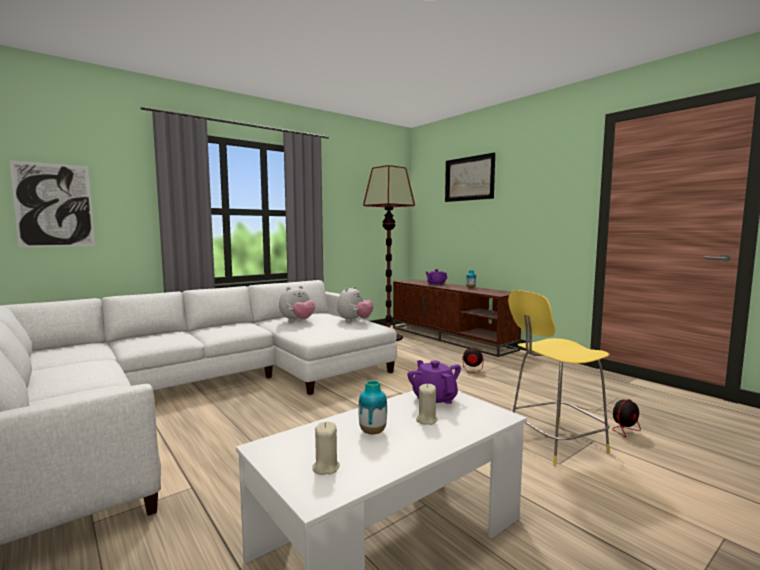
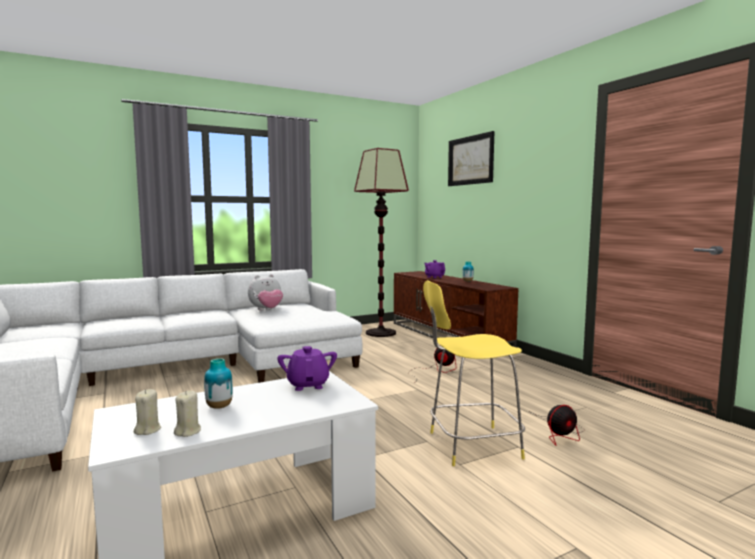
camera: 10 degrees right, 0 degrees up
(54, 205) = (43, 194): picture -> none
(354, 321) = (324, 312): plush toy -> none
(426, 420) = (279, 401): beige candle -> beige candle (188, 431)

